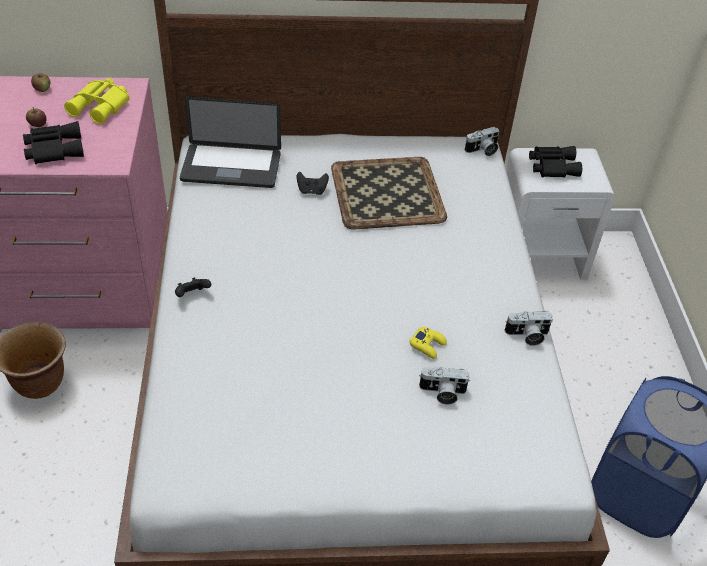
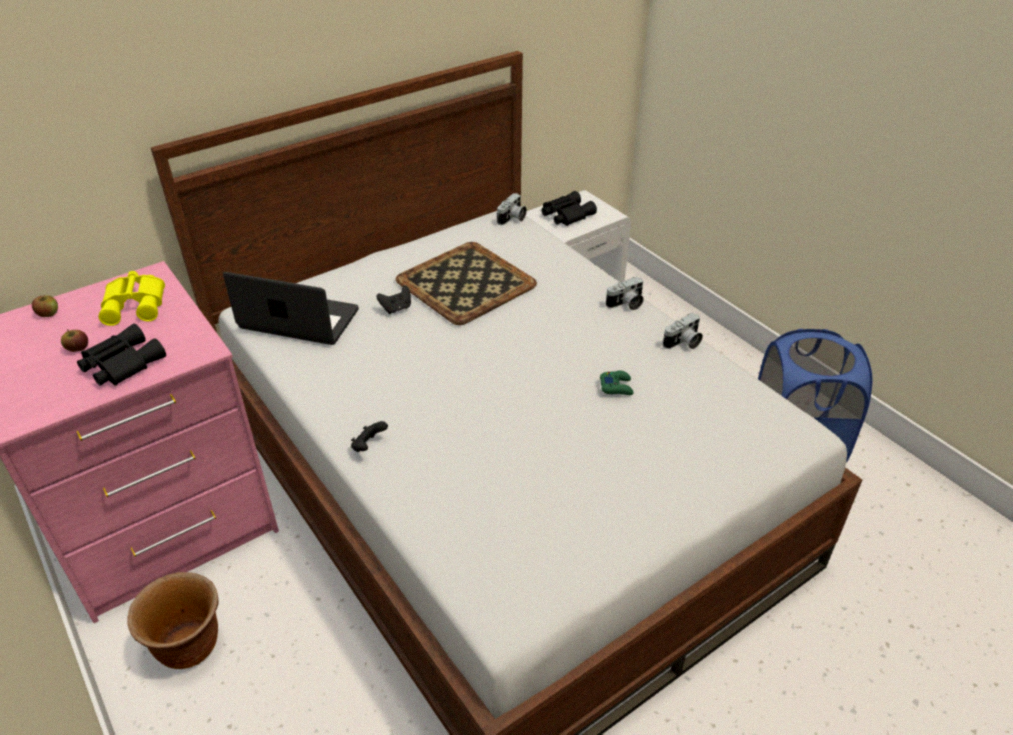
camera: 30 degrees left, 5 degrees down
(231, 167) = (299, 319): laptop -> laptop turned 135 degrees counterclockwise
(428, 345) = (616, 386): yellow game controller -> green game controller
(442, 393) = (663, 418): camera -> camera (626, 304)

